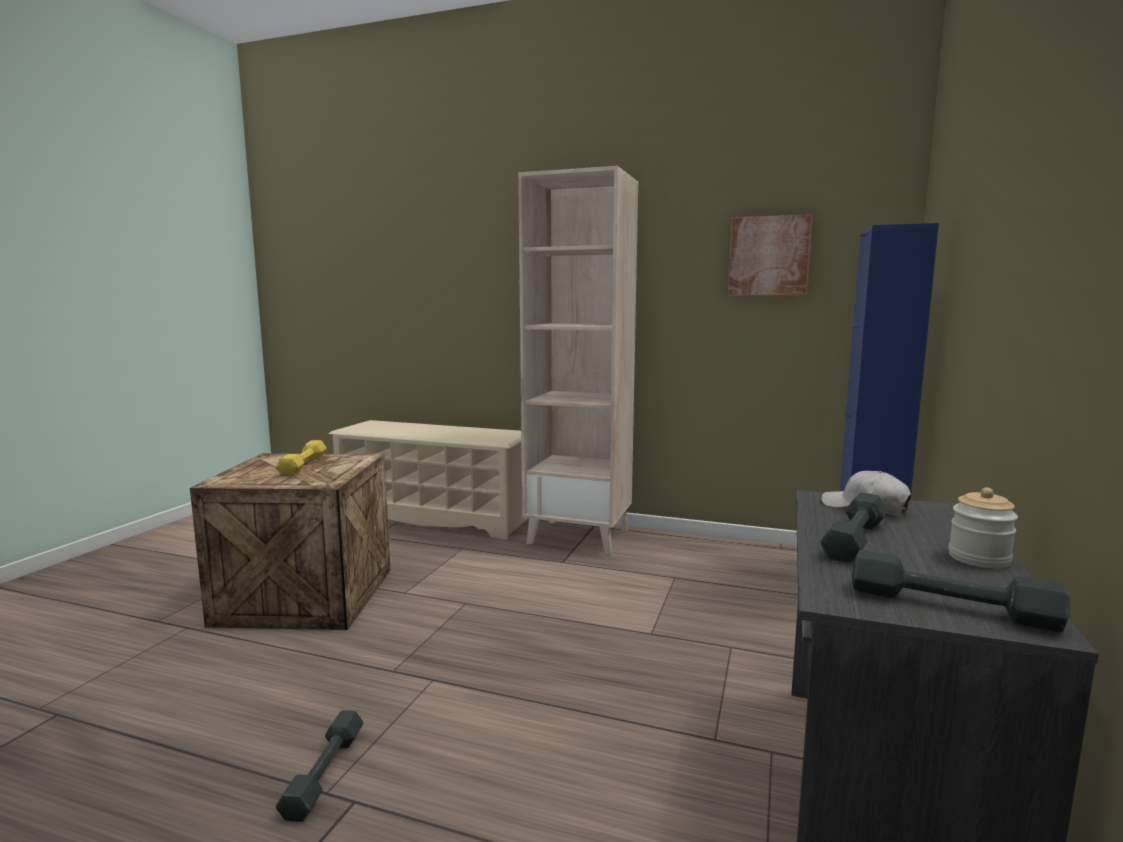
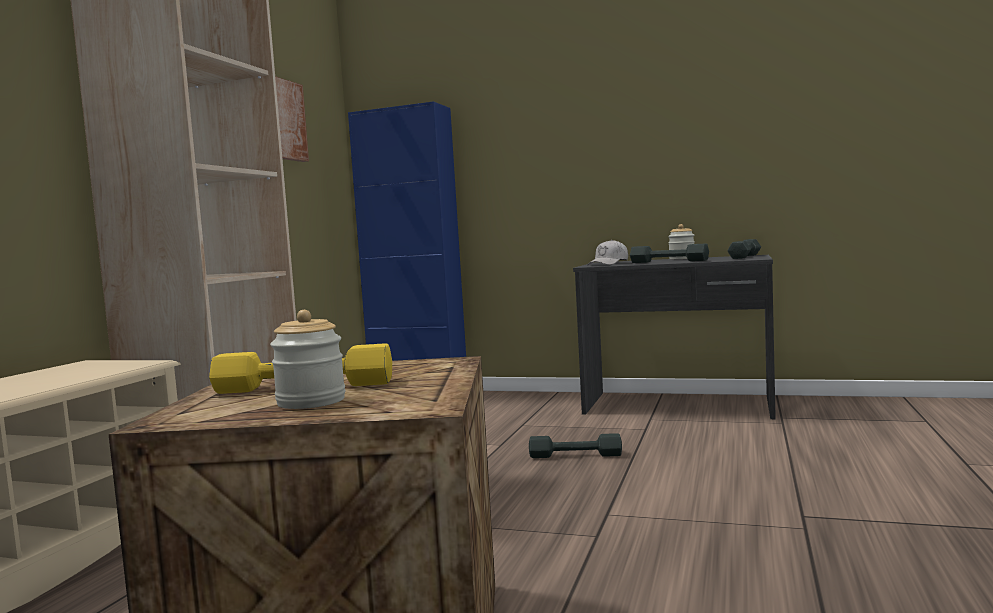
camera: 90 degrees left, 5 degrees down
(266, 468) = (311, 401): none -> jar
(324, 773) = (783, 534): grey dumbbell -> grey dumbbell (575, 455)

